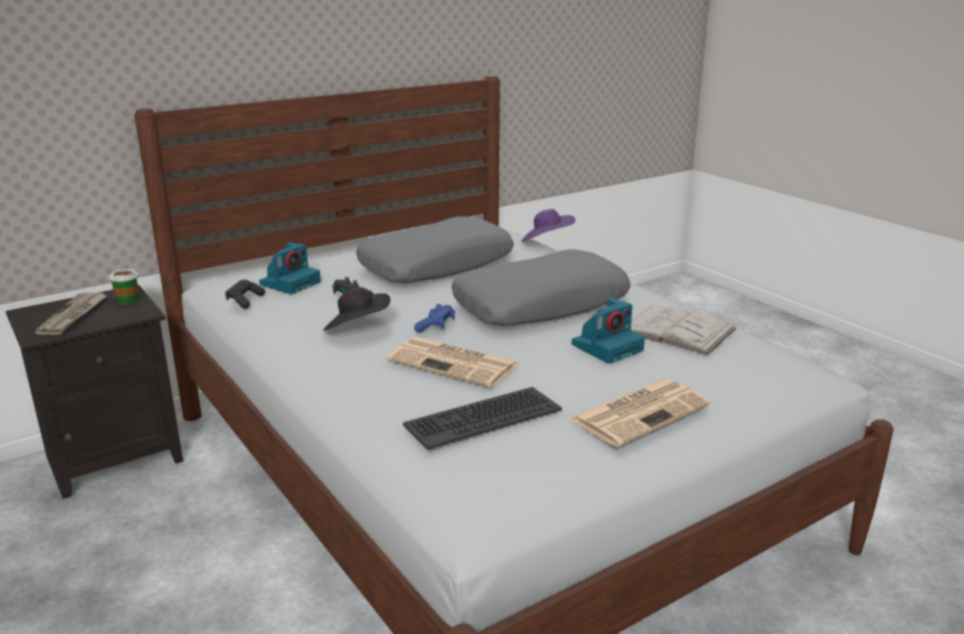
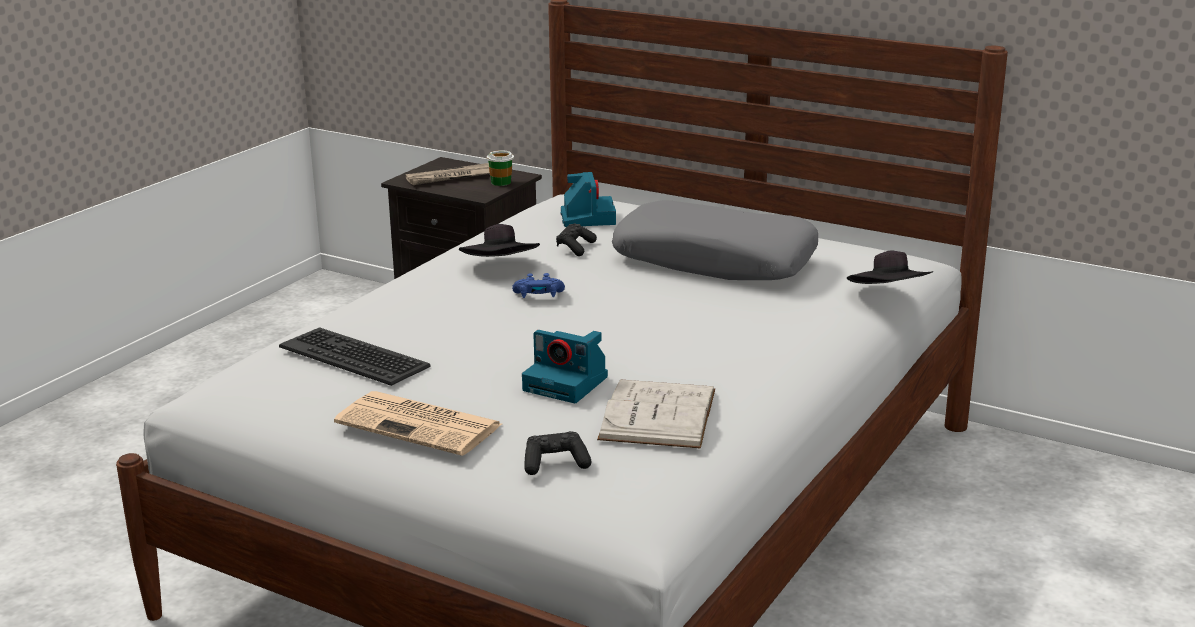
camera: 65 degrees right, 0 degrees up
(245, 301) = (525, 214): black game controller -> black game controller (555, 464)
(290, 283) = (587, 217): camera -> camera turned 105 degrees counterclockwise
(455, 363) = (458, 322): newspaper -> none
(540, 305) = (654, 331): grey pillow -> none
(546, 242) = (889, 297): purple hat -> black hat

